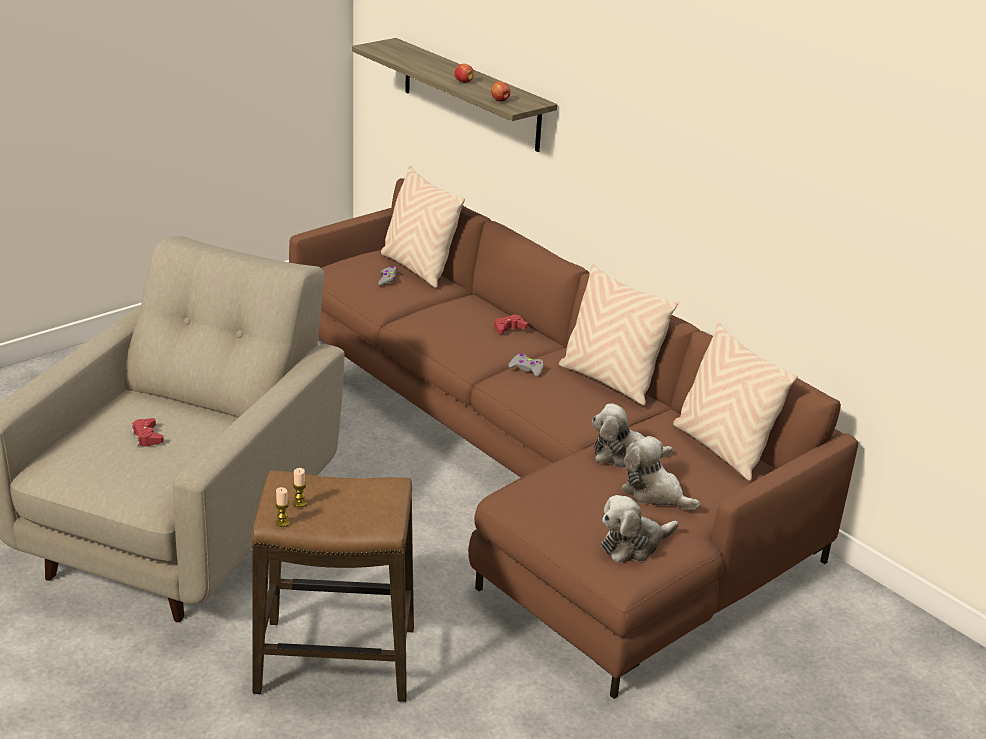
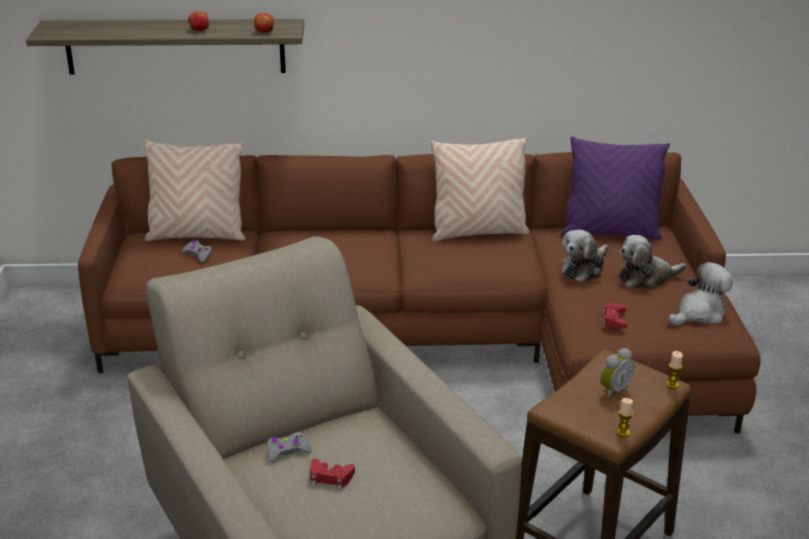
camera: 50 degrees left, 0 degrees up
(300, 503) = (598, 413): candle -> candle (672, 385)
(346, 501) = (613, 390): none -> alarm clock
(508, 328) = (355, 237): red game controller -> red game controller (614, 320)
(527, 369) = (425, 255): grey game controller -> grey game controller (287, 451)
(633, 544) = (699, 313): plush toy -> plush toy turned 135 degrees counterclockwise
(721, 449) = (610, 232): beige pillow -> purple pillow

